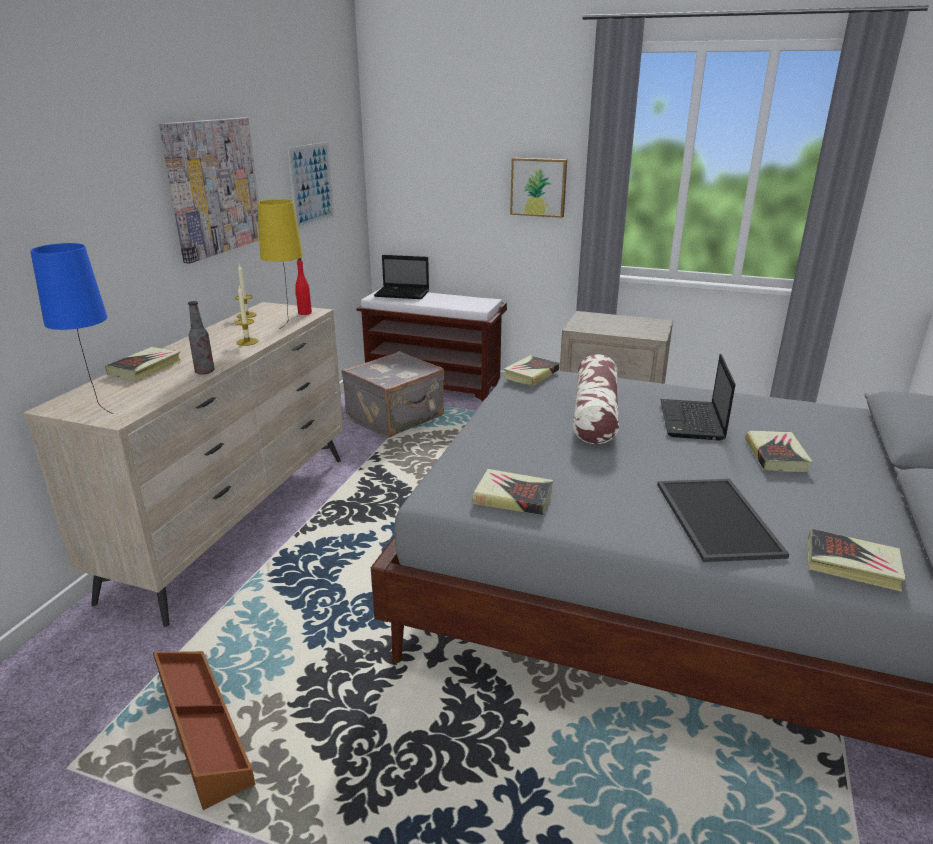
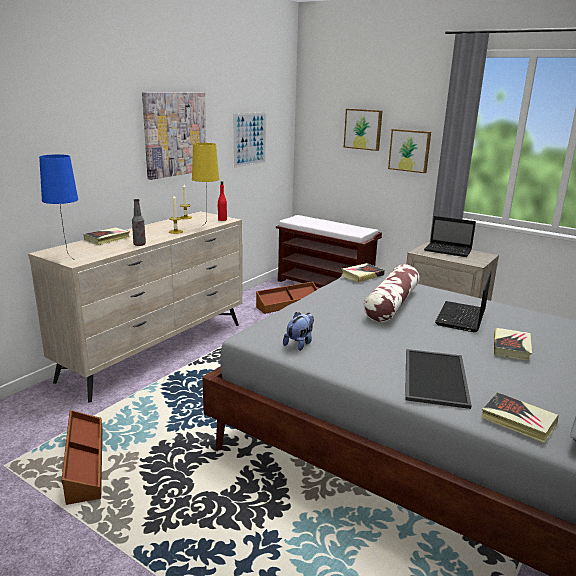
camera: 15 degrees right, 5 degrees down
(396, 418) = (288, 304): grey suitcase -> brown storage box
(403, 294) = (310, 220): laptop -> laptop (449, 251)
(469, 160) = (363, 129): none -> picture
(513, 497) = (299, 343): book -> plush toy

